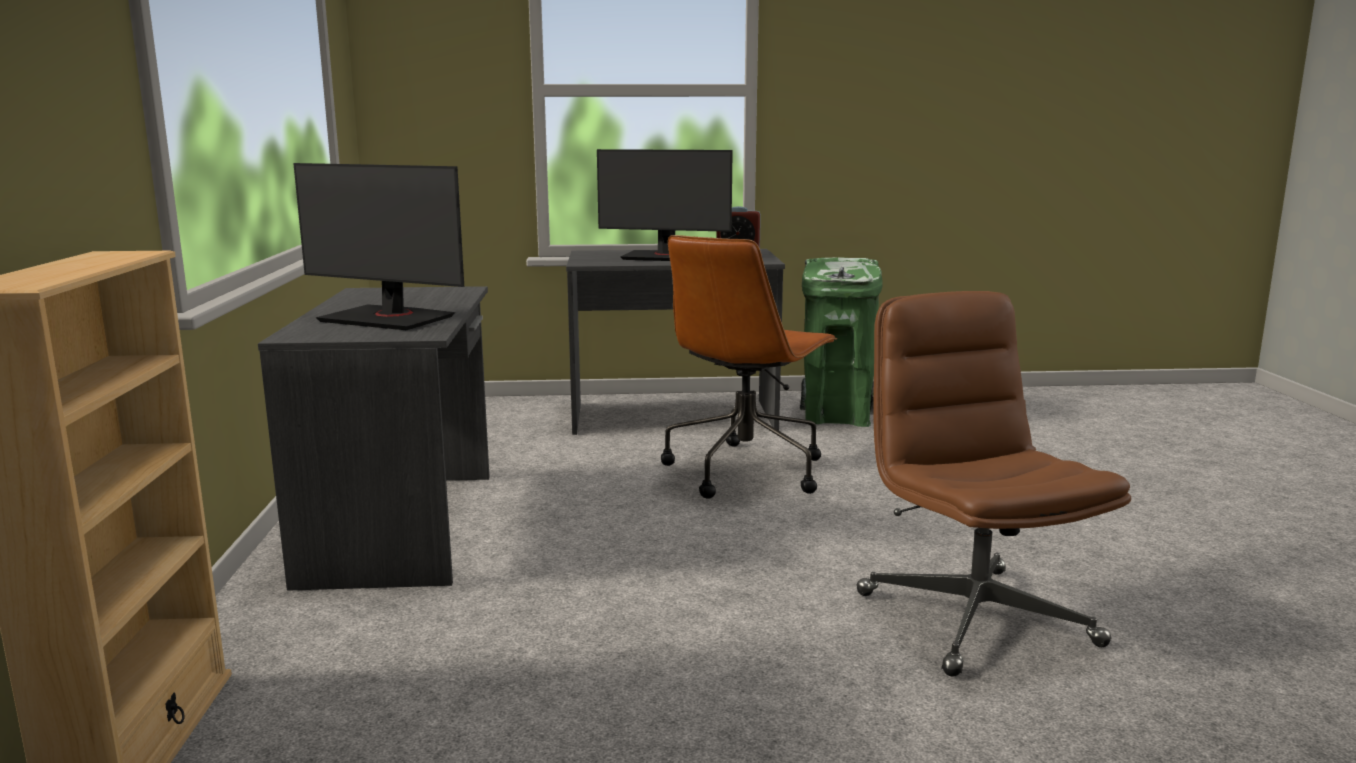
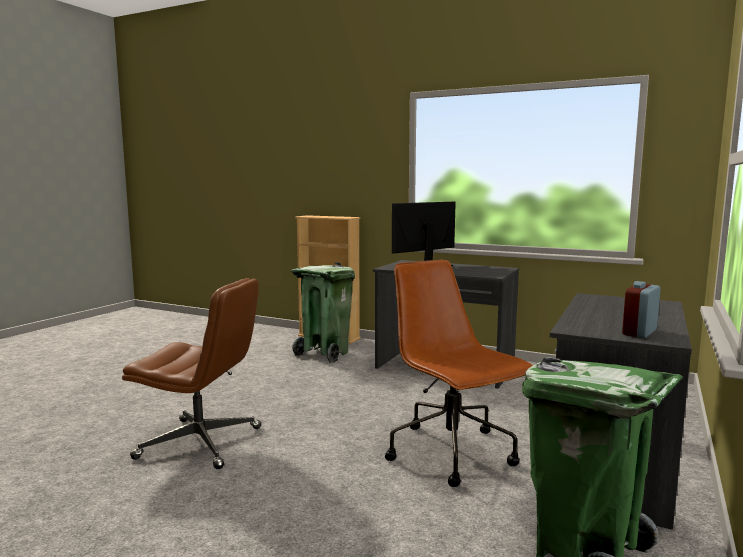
camera: 120 degrees right, 5 degrees down
(363, 681) = (325, 354): none -> green trash can
(665, 257) = (618, 313): monitor -> none

